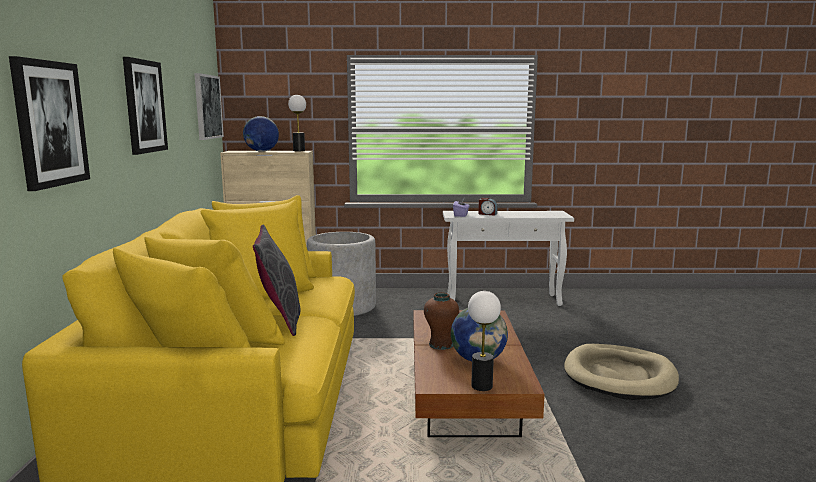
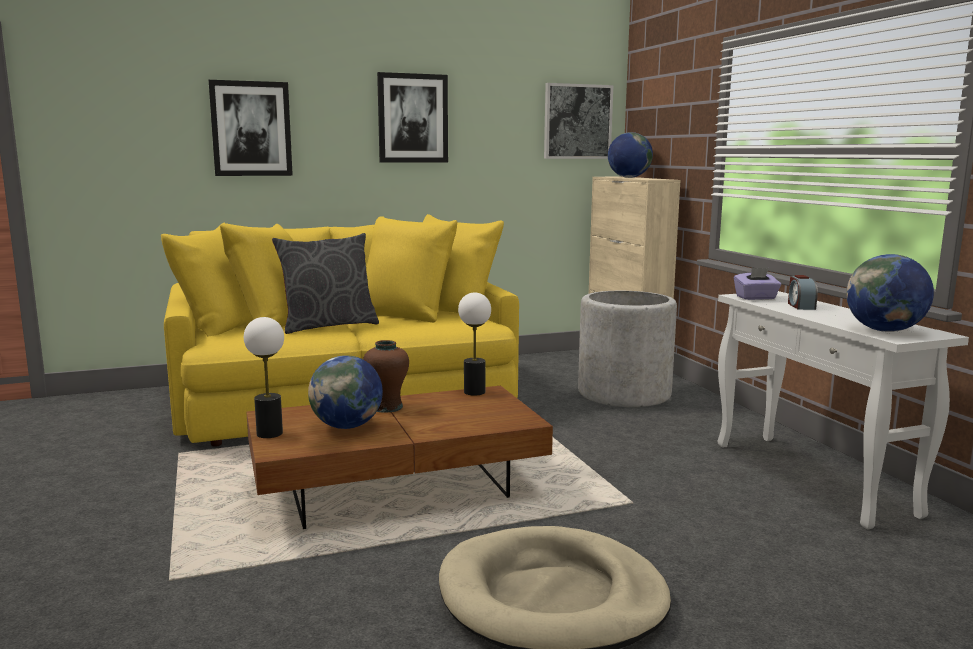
camera: 70 degrees right, 0 degrees up
(299, 151) = (662, 179): table lamp -> table lamp (474, 392)
(548, 215) = (884, 330): none -> globe

